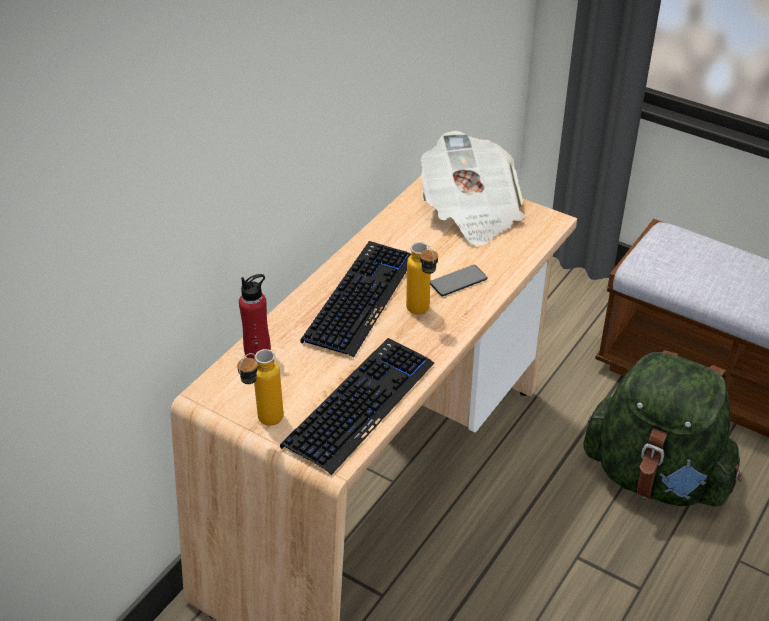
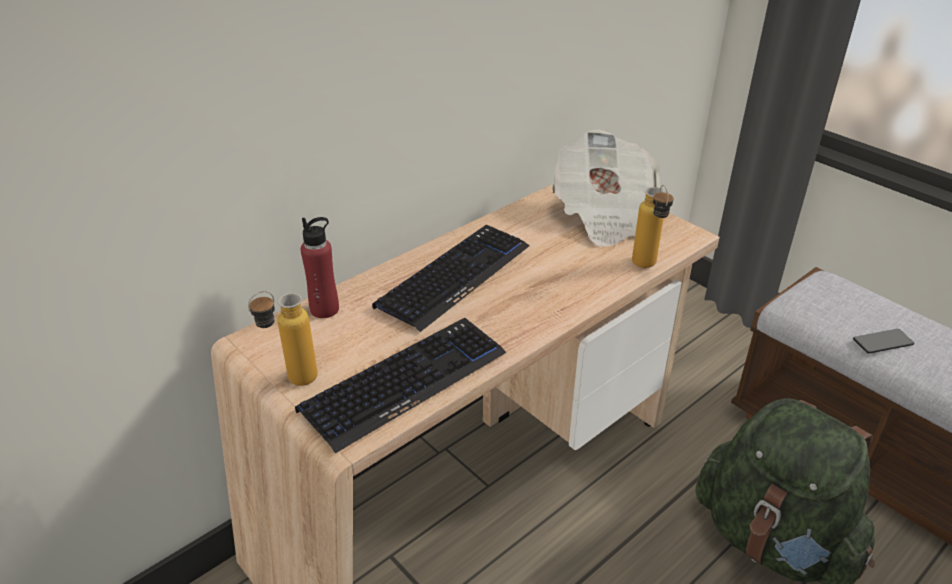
camera: 15 degrees right, 5 degrees down
(422, 314) = (514, 301): bottle -> bottle (647, 268)
(458, 281) = (566, 276): phone -> phone (882, 342)

